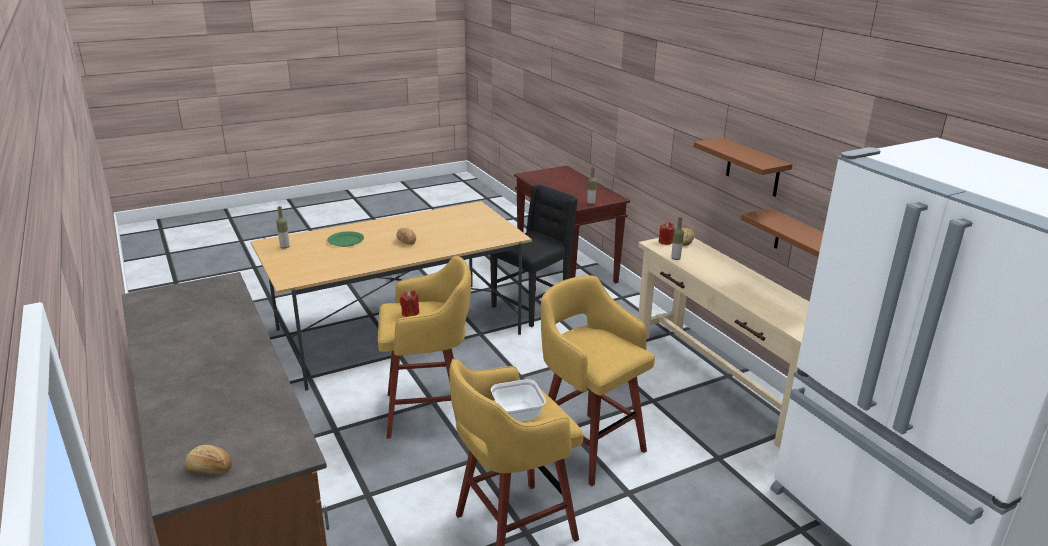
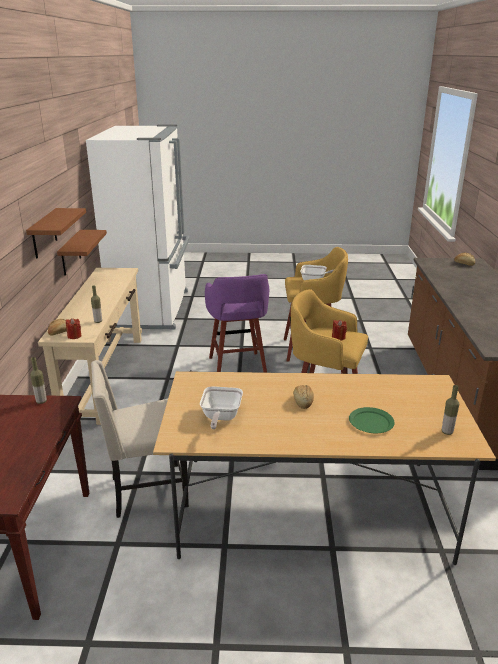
camera: 150 degrees left, 0 degrees up
(459, 221) = (220, 417): none -> frying pan
(532, 307) = (147, 491): black chair -> beige chair
(588, 446) = (237, 368): yellow stool -> purple stool

